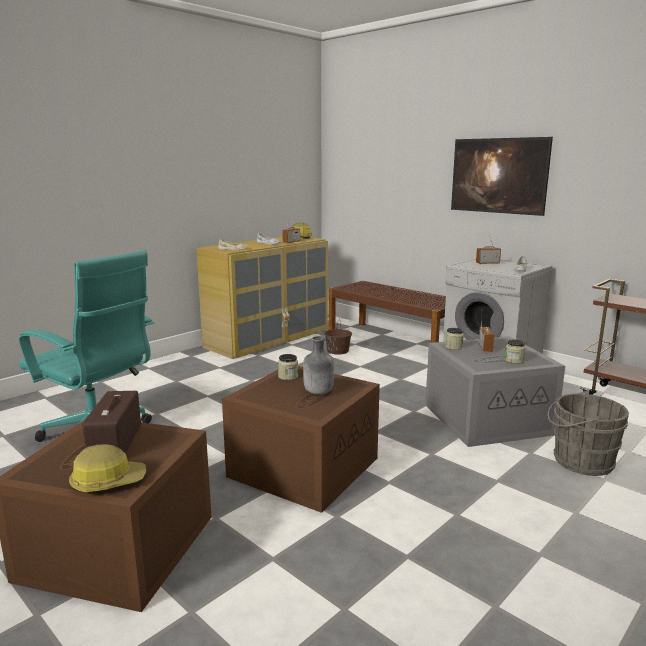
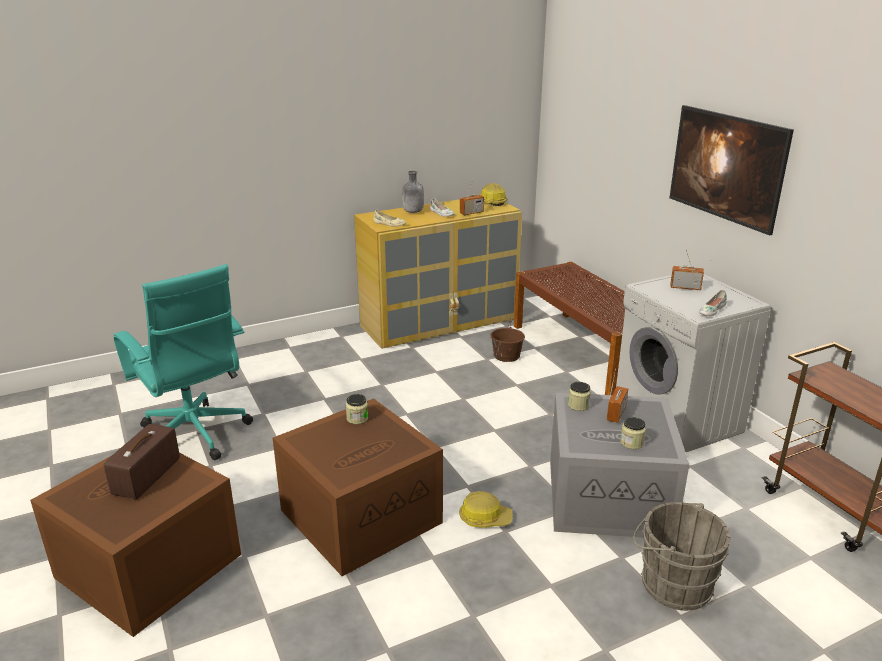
camera: 20 degrees right, 10 degrees up
(108, 481) = (113, 521): hard hat -> hard hat (484, 518)
(318, 392) = (369, 449): grey bottle -> grey bottle (413, 212)

